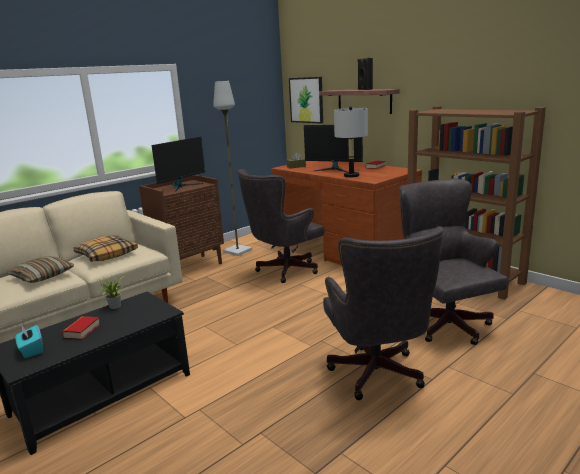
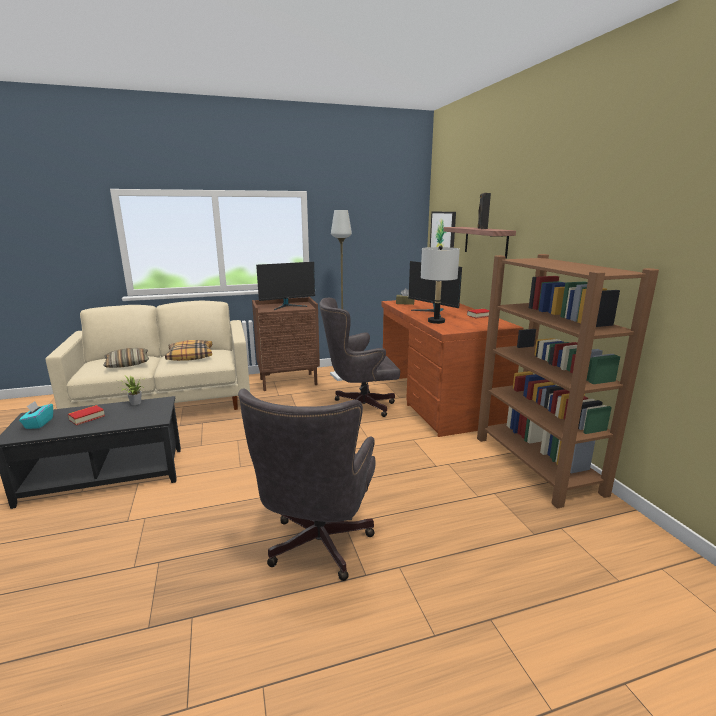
camera: 25 degrees right, 0 degrees up
(445, 323) = (453, 513): grey office chair -> none

